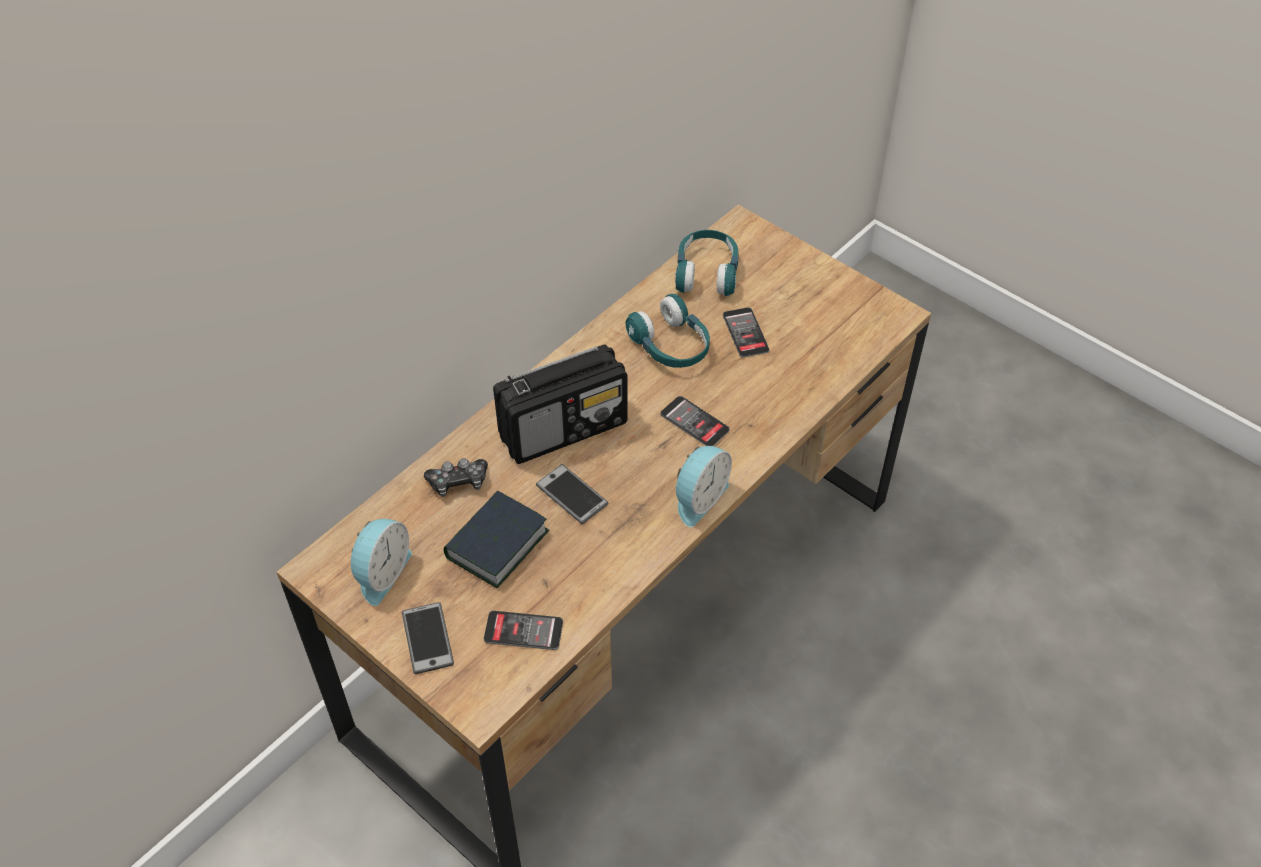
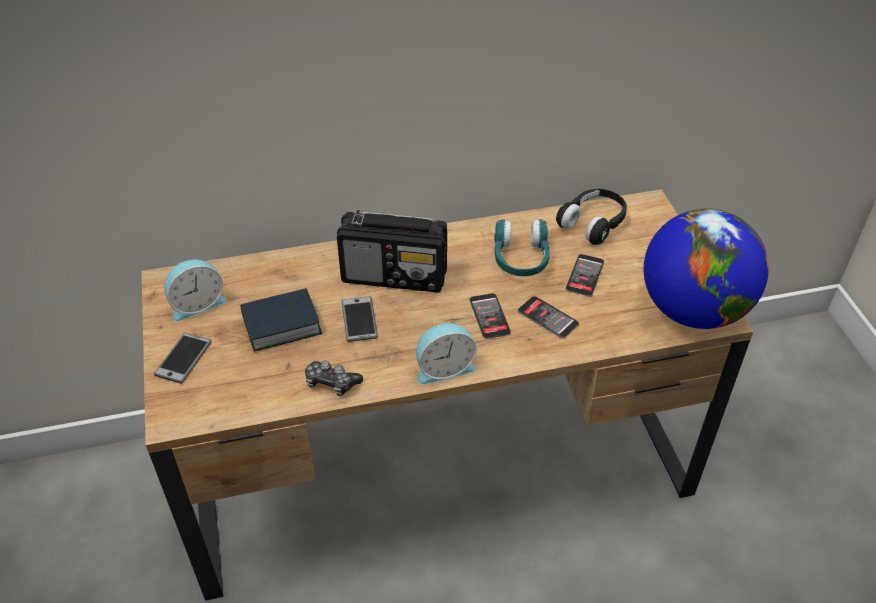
camera: 35 degrees right, 5 degrees down
(458, 482) = (295, 274): game controller -> game controller (331, 383)
(523, 631) = (244, 388): phone -> phone (548, 318)
(706, 273) = (593, 223): turquoise headphones -> black headphones
(867, 318) = (693, 310): none -> globe

